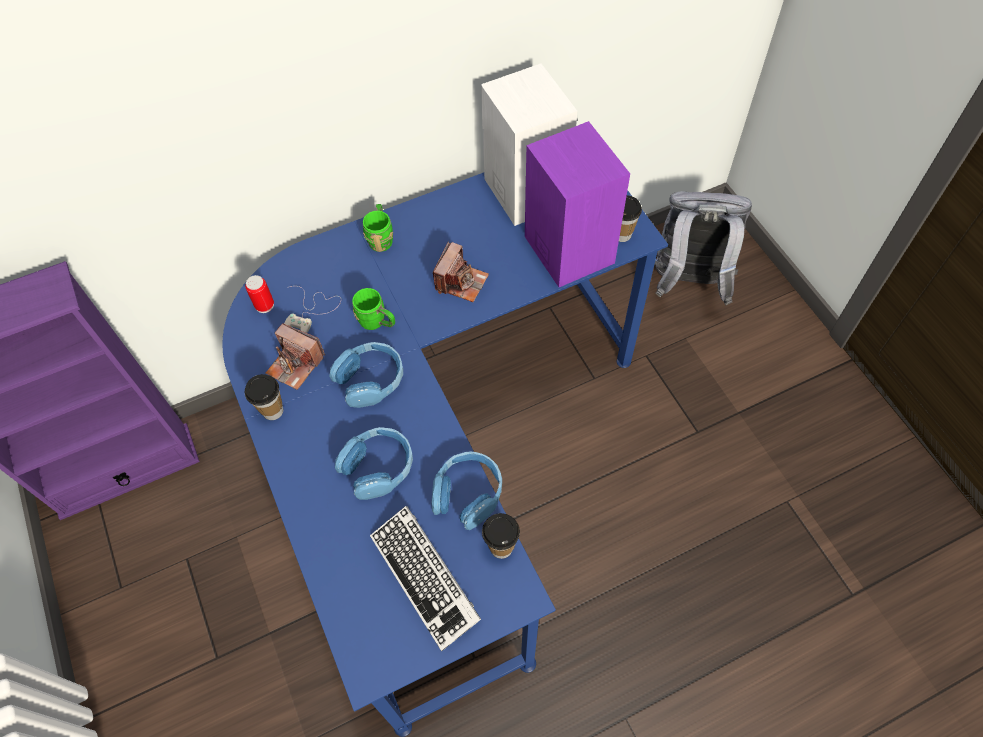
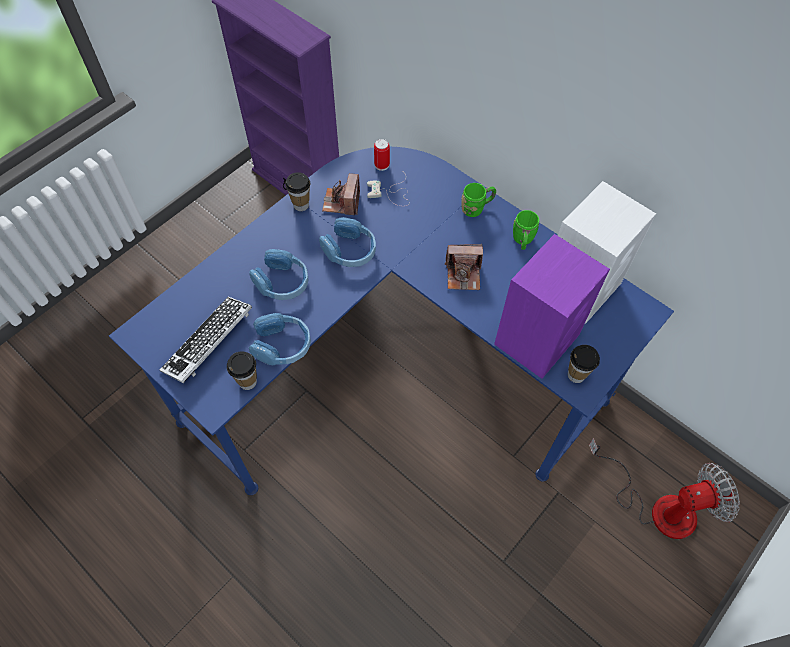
camera: 65 degrees right, 0 degrees up
(377, 322) = (399, 235): green mug -> green mug (522, 241)
(688, 282) = (658, 506): grey backpack -> fan

